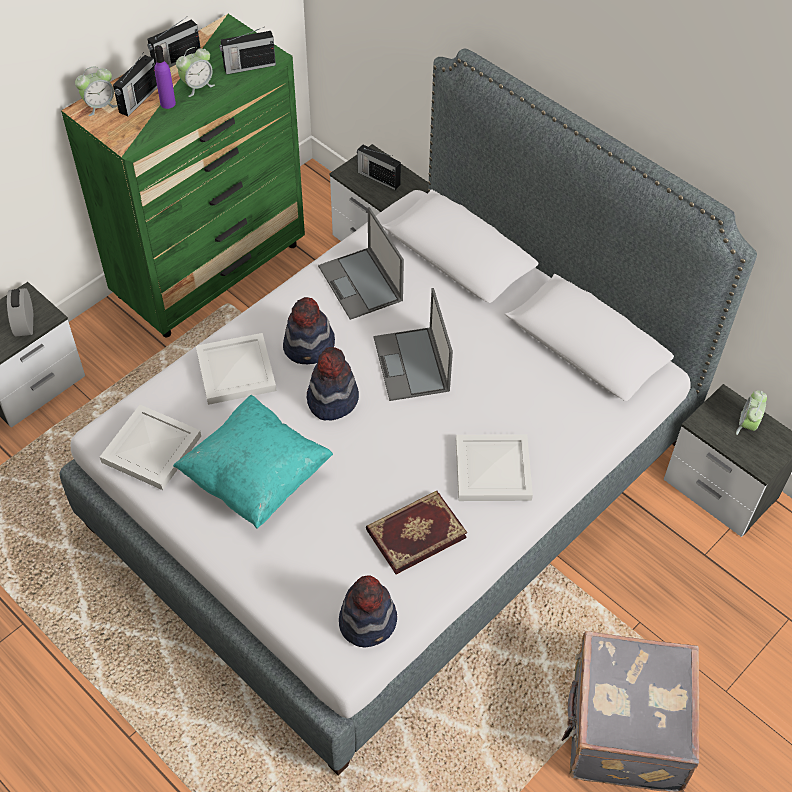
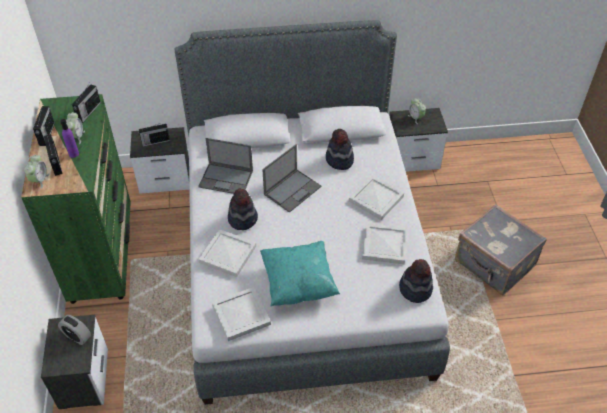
camera: 50 degrees left, 5 degrees down
(332, 399) = (282, 229): hat -> hat (339, 160)
(412, 365) = (293, 190): laptop -> laptop turned 75 degrees counterclockwise
(415, 532) = (384, 244): book -> white tray

